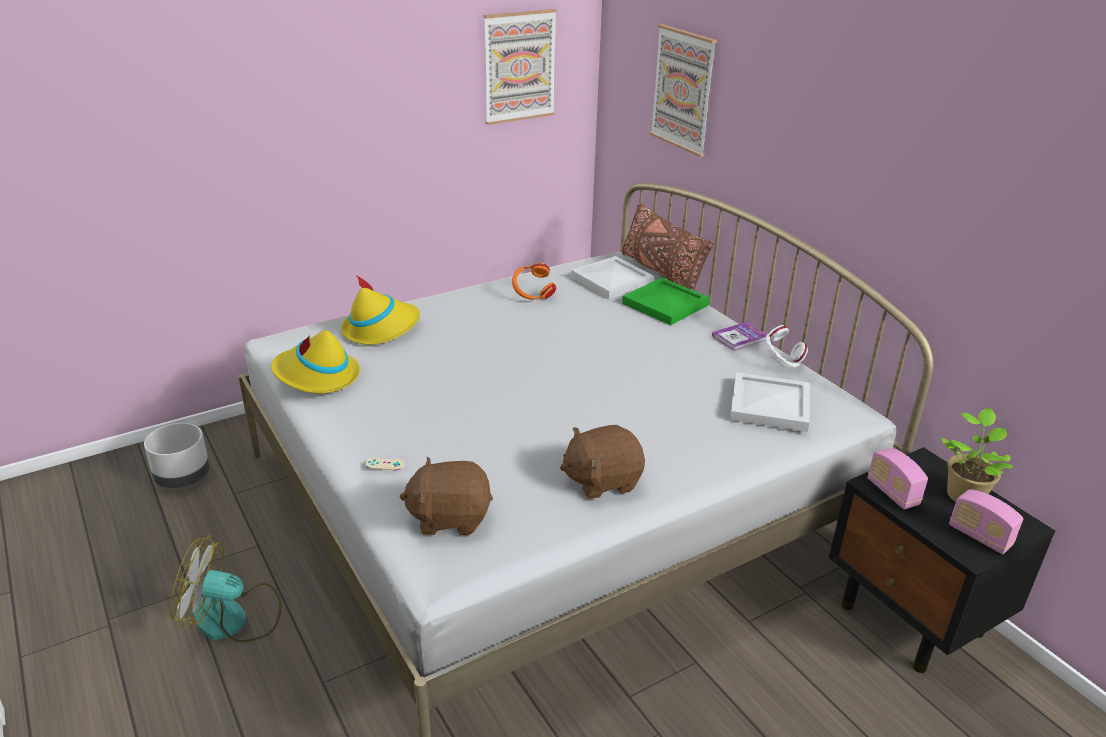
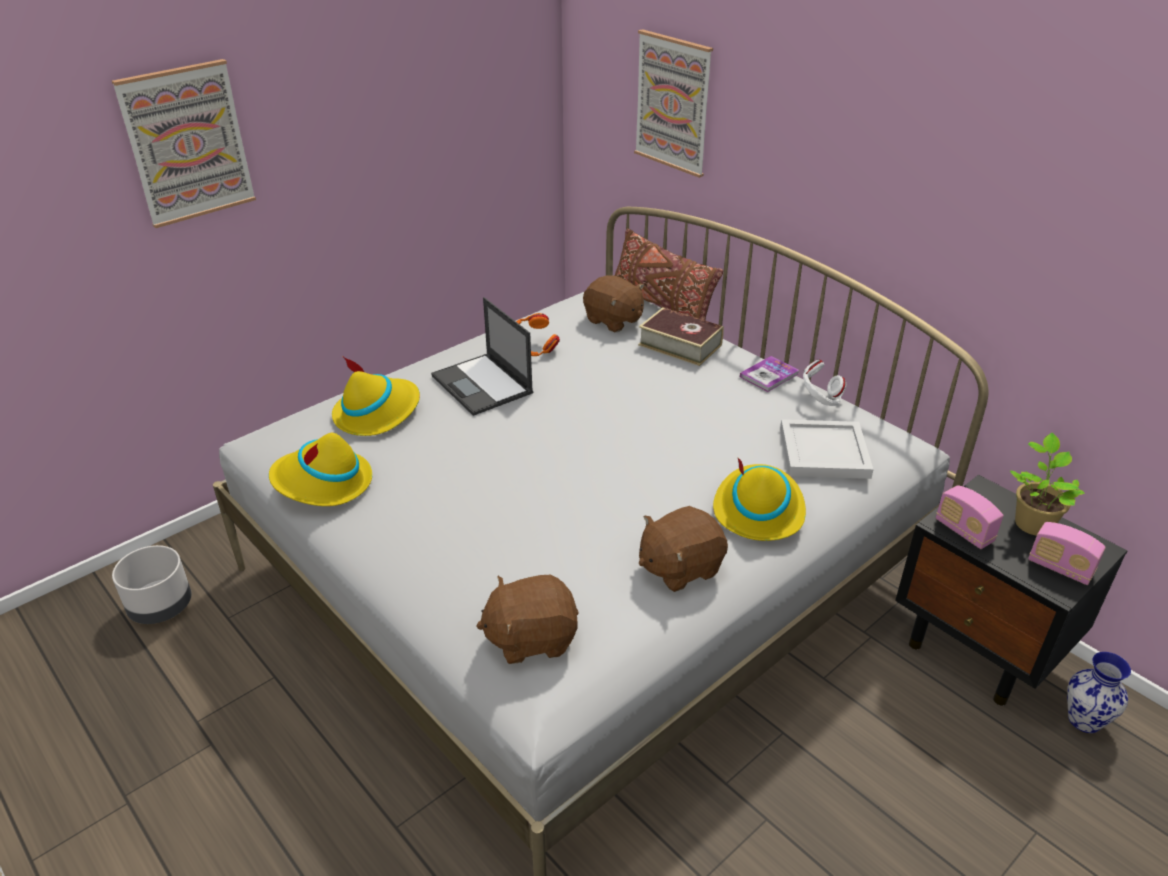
camera: 10 degrees left, 5 degrees up
(233, 619) = (272, 770): fan -> none
(384, 464) = (438, 583): beige game controller -> none
(478, 317) = (483, 385): none -> laptop
(519, 66) = (479, 86): picture -> picture (187, 143)
(612, 280) = (613, 320): white tray -> brown plush toy
(665, 305) = (680, 345): green tray -> book
(691, 443) = (758, 509): none -> yellow hat
(1003, 700) = (1085, 720): none -> vase

